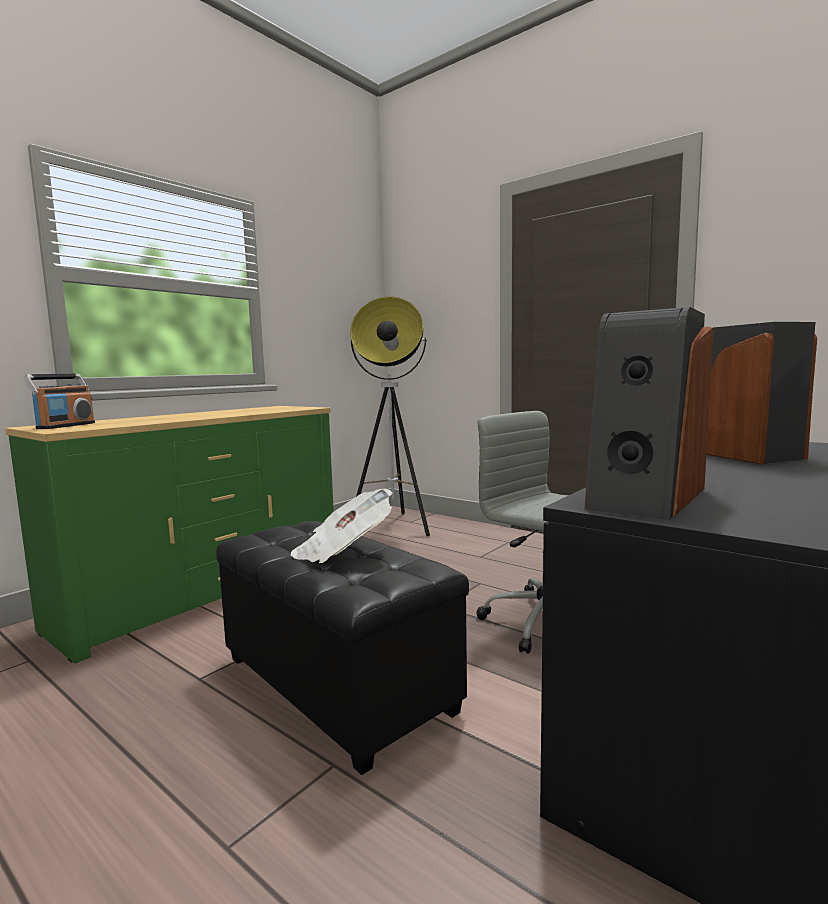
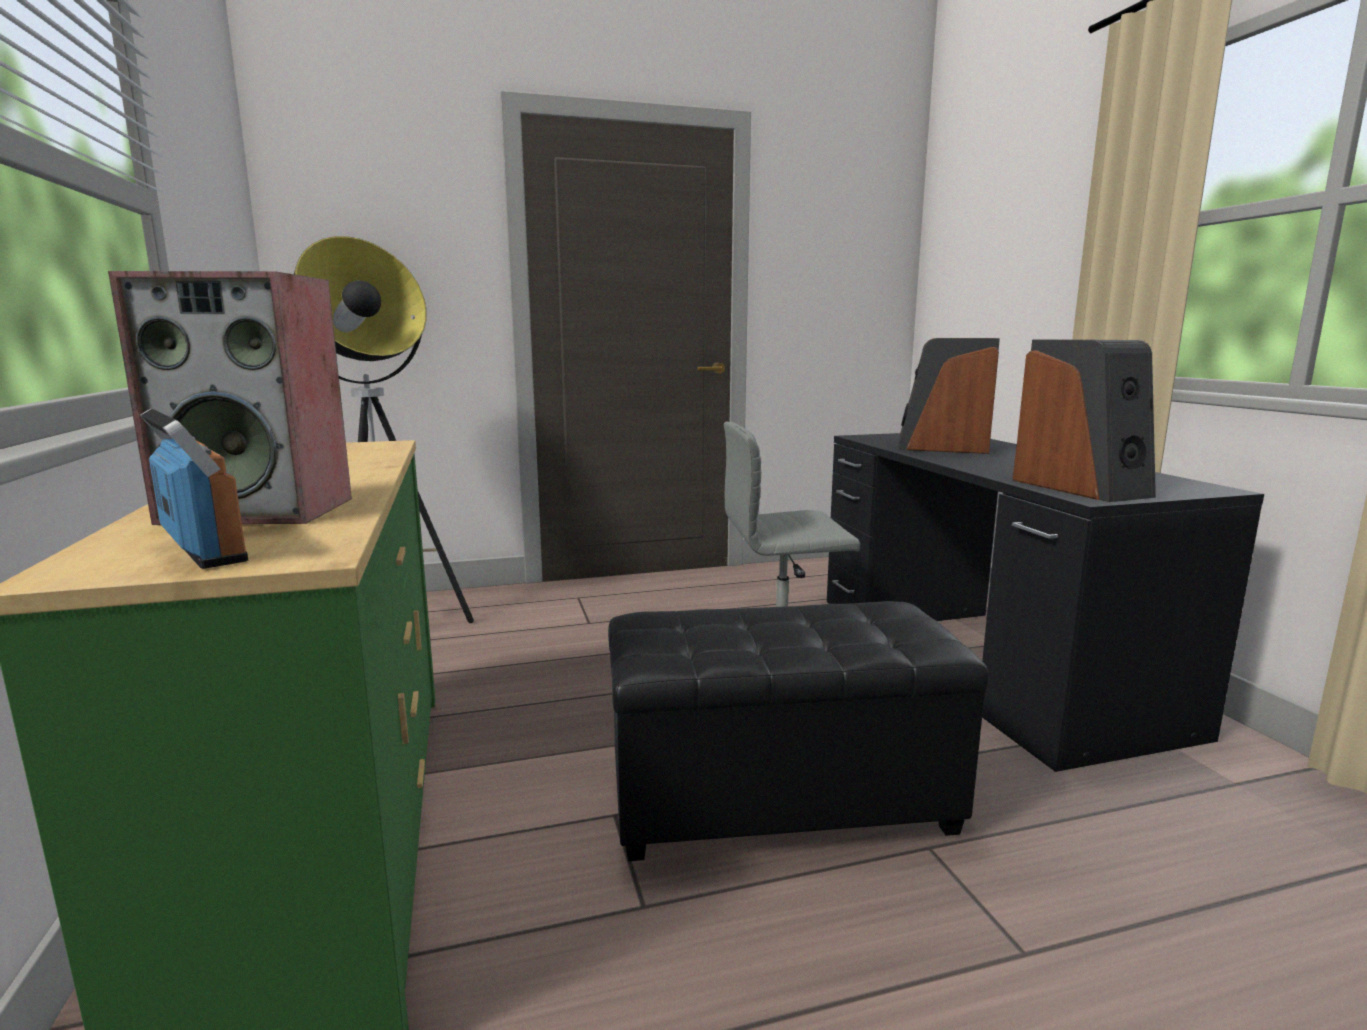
camera: 55 degrees left, 5 degrees up
(135, 420) = (262, 510): none -> speaker
(343, 552) = (799, 625): newspaper -> none

